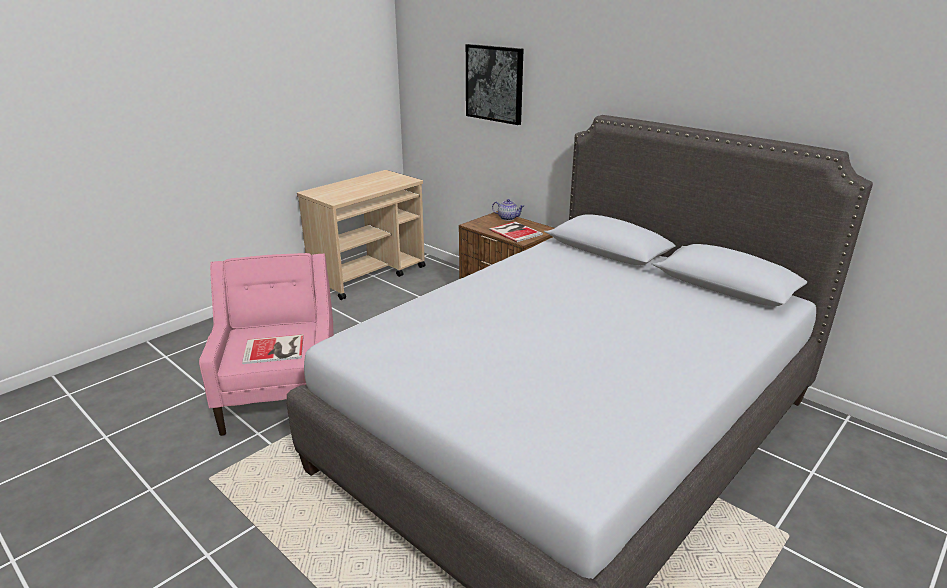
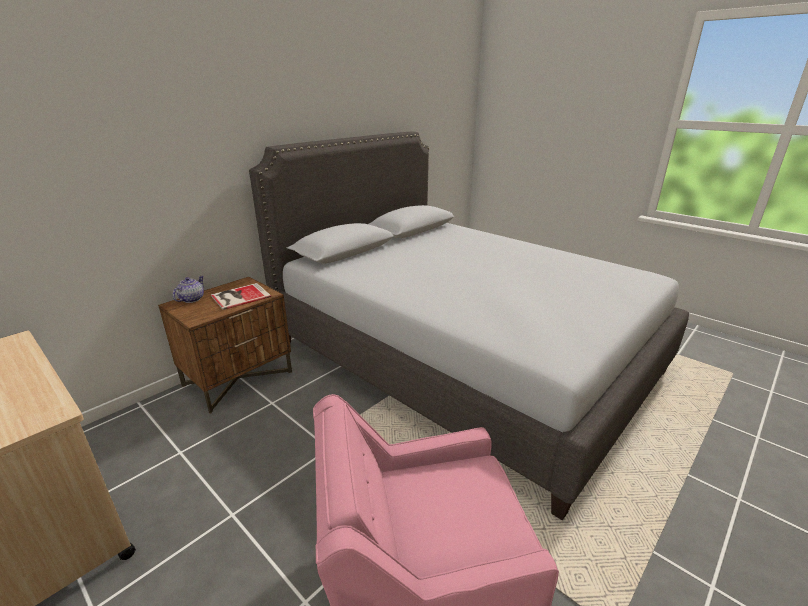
camera: 90 degrees left, 0 degrees up
(275, 350) = (466, 501): book -> none
(494, 83) = (98, 144): picture -> none

